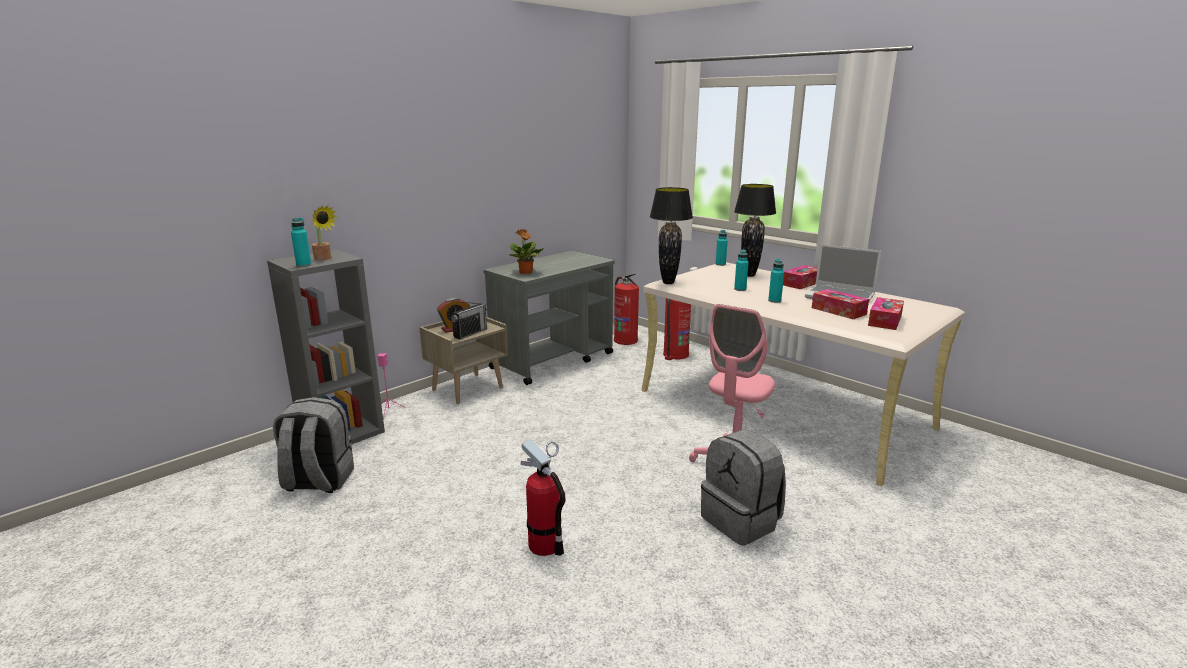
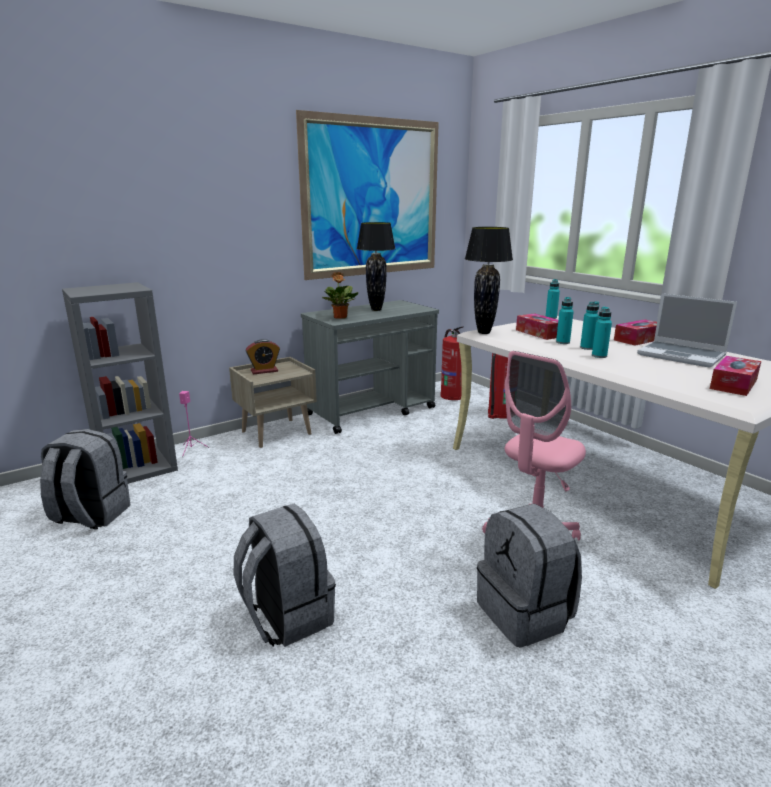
camera: 10 degrees right, 0 degrees up
(304, 265) = (88, 293): turquoise bottle -> turquoise bottle (587, 348)
(324, 259) = (115, 289): potted plant -> none
(470, 333) = (276, 376): radio -> none
(545, 154) = (373, 198): none -> picture
(545, 545) = (286, 616): fire extinguisher -> grey backpack
(749, 275) = (579, 329): black table lamp -> black table lamp (376, 310)
(838, 311) = (675, 370): tissue box -> tissue box (539, 333)

